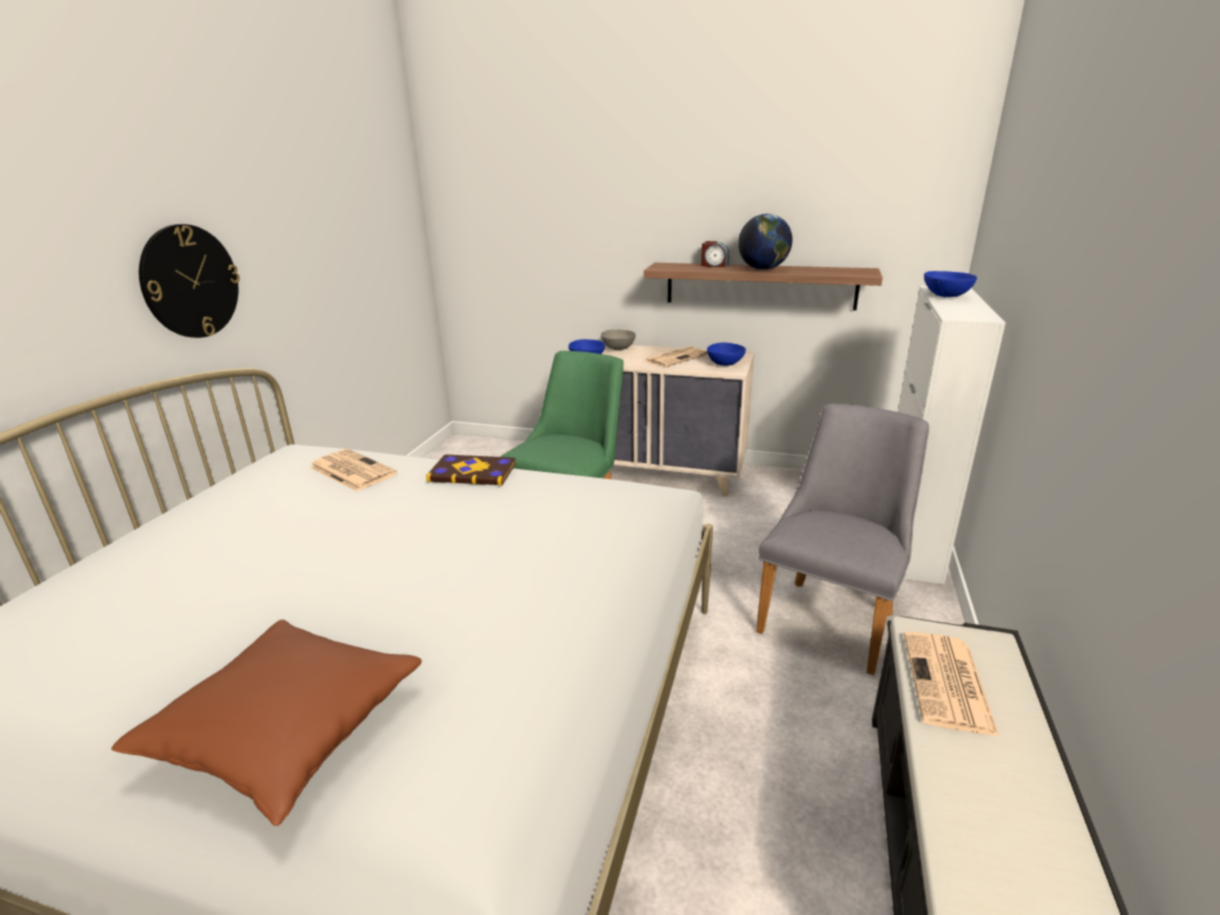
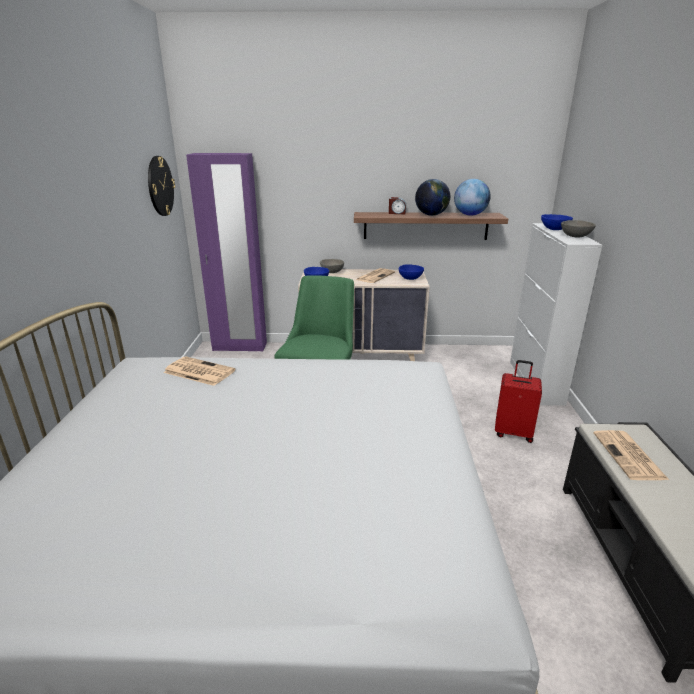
camera: 15 degrees left, 0 degrees up
(190, 282) = (59, 237): wall clock -> wall clock (160, 186)
(287, 730) = (292, 546): brown pillow -> none
(473, 472) = (289, 364): book -> none
(497, 445) = (239, 347): none -> purple wardrobe
(825, 270) = (470, 215): none -> globe
(832, 615) = (513, 432): grey chair -> red suitcase
(970, 308) = (575, 237): none -> grey bowl

